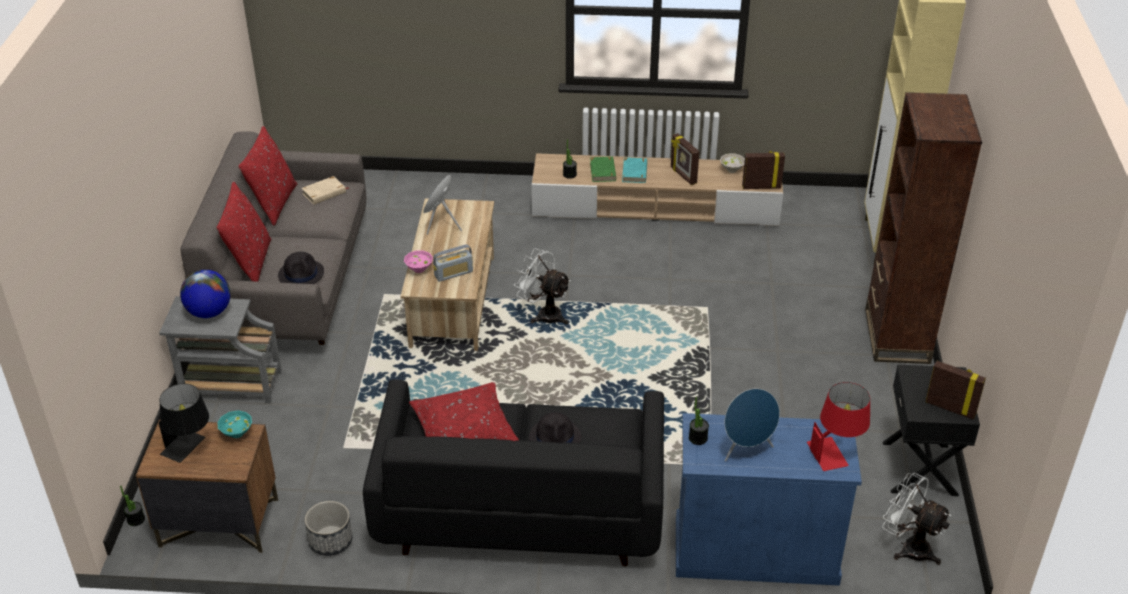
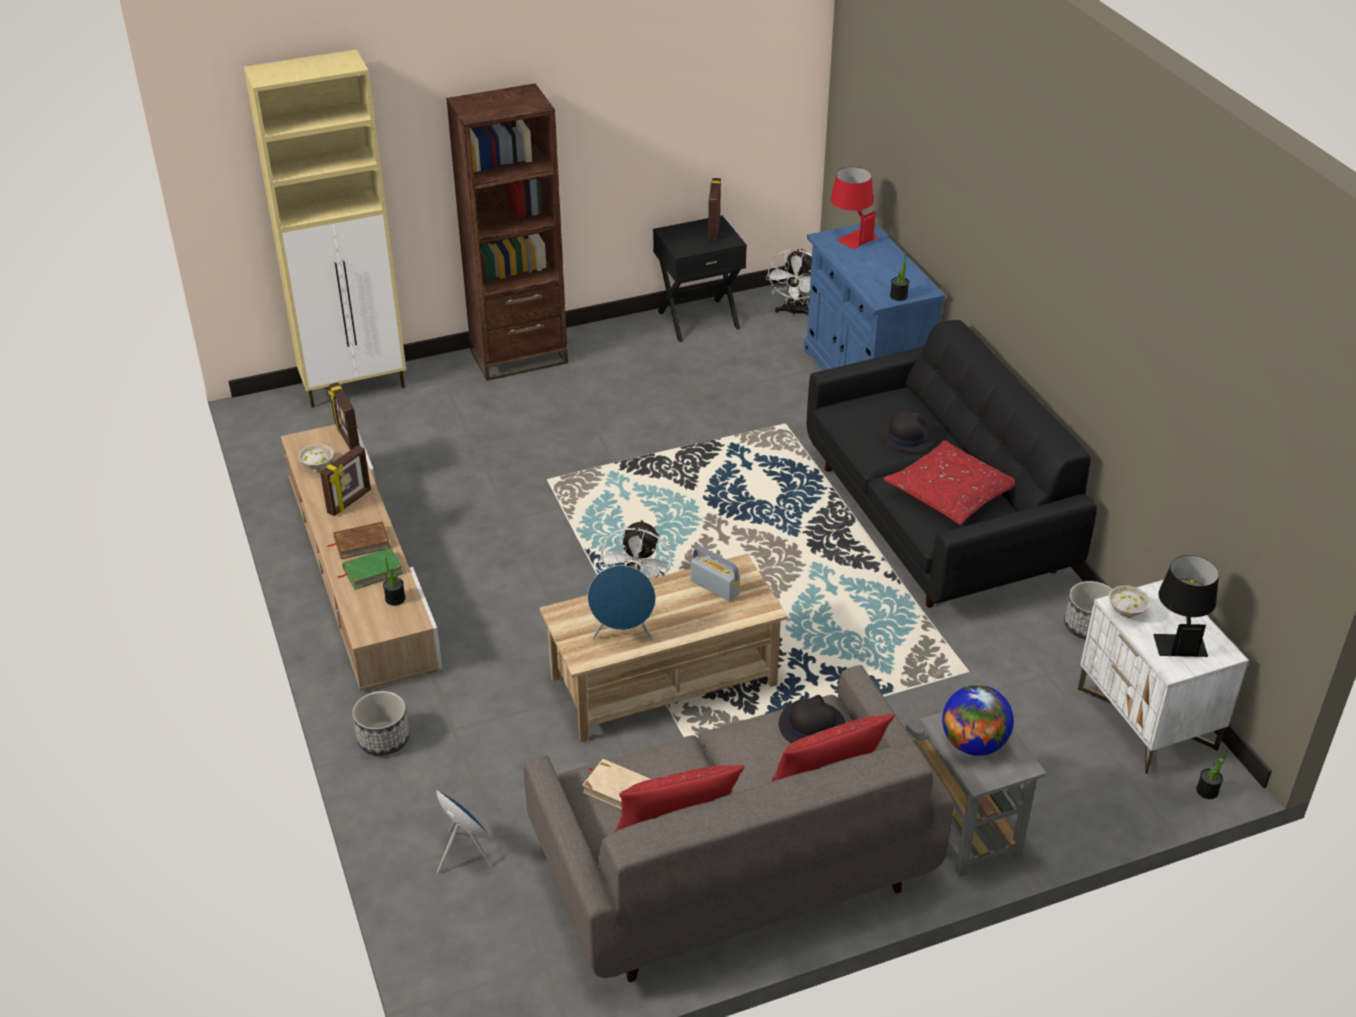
camera: 115 degrees left, 0 degrees up
(218, 523) = (1147, 720): brown nightstand -> white nightstand
(236, 433) = (1126, 613): turquoise bowl -> white bowl
(418, 270) = (729, 619): pink bowl -> none
(492, 187) = (383, 739): none -> planter
(635, 172) = (362, 543): turquoise book -> brown book
(746, 450) = (889, 272): blue speaker -> blue speaker (464, 852)

